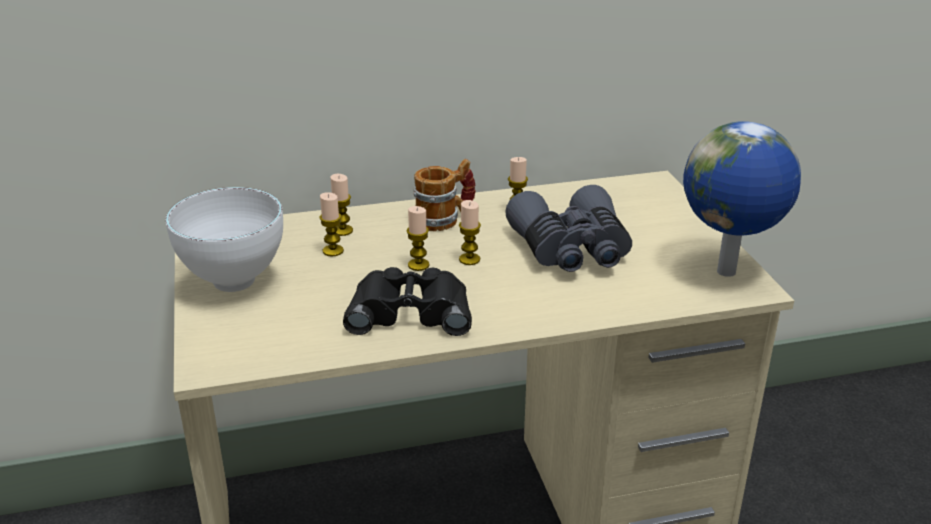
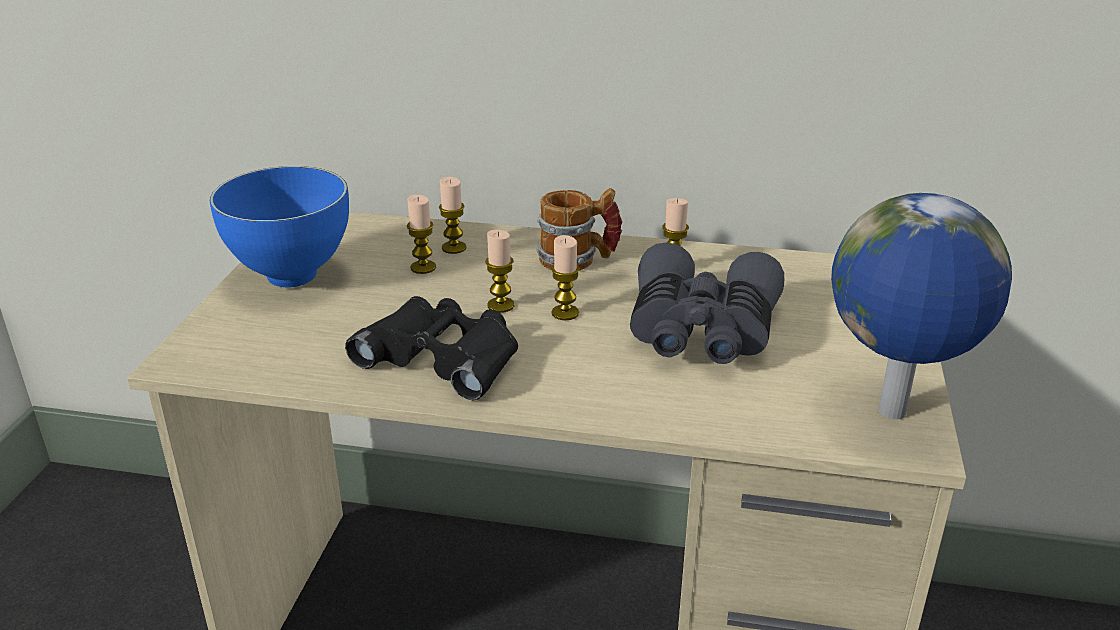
camera: 25 degrees right, 0 degrees up
(232, 282) = (290, 277): white bowl -> blue bowl

